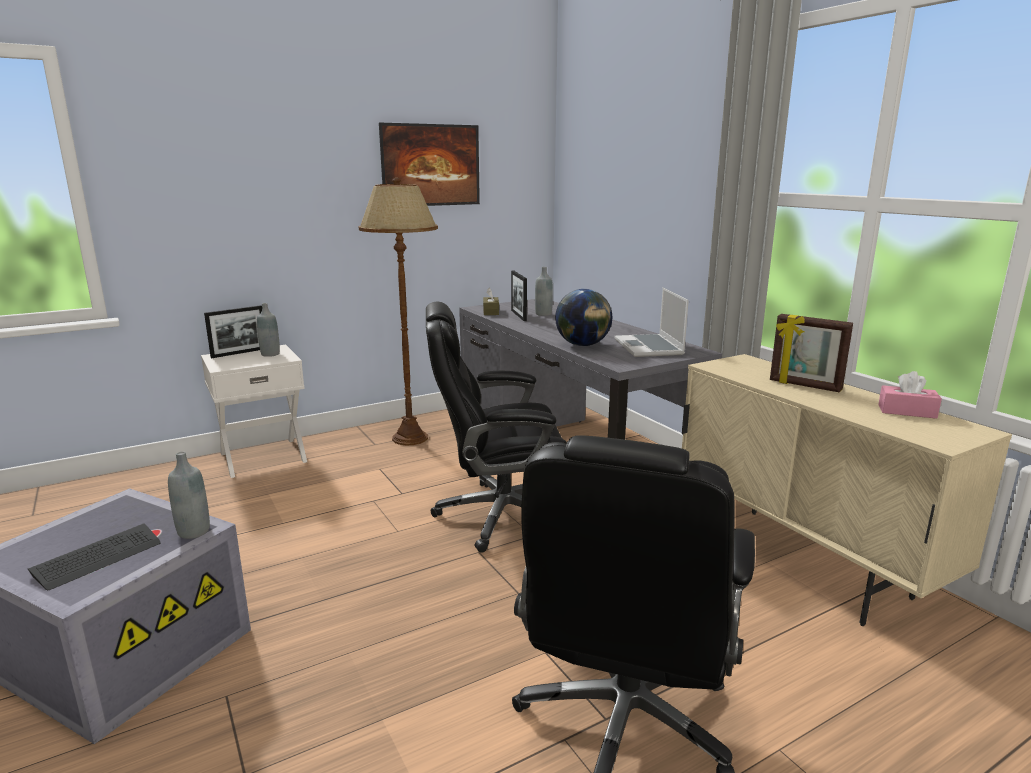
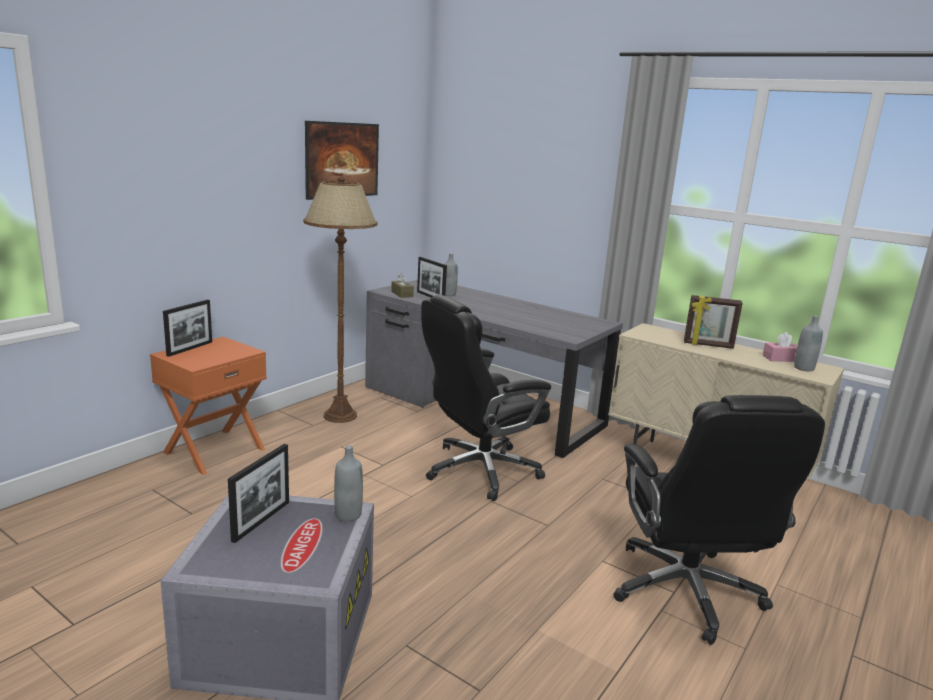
camera: 25 degrees left, 0 degrees up
(98, 558) = (295, 549): keyboard -> none
(110, 523) = (261, 521): none -> picture frame
(263, 457) = (214, 450): white nightstand -> orange nightstand
(270, 354) = (225, 348): grey bottle -> grey bottle (803, 368)
(582, 345) = (520, 322): globe -> none
(649, 347) = (570, 321): laptop -> none

